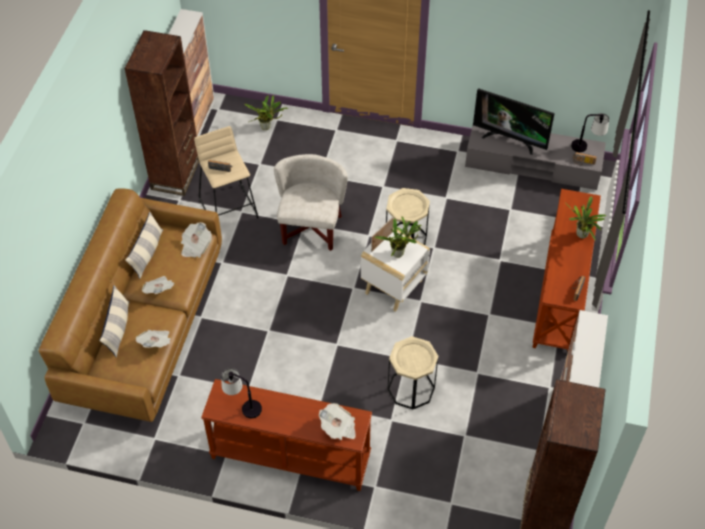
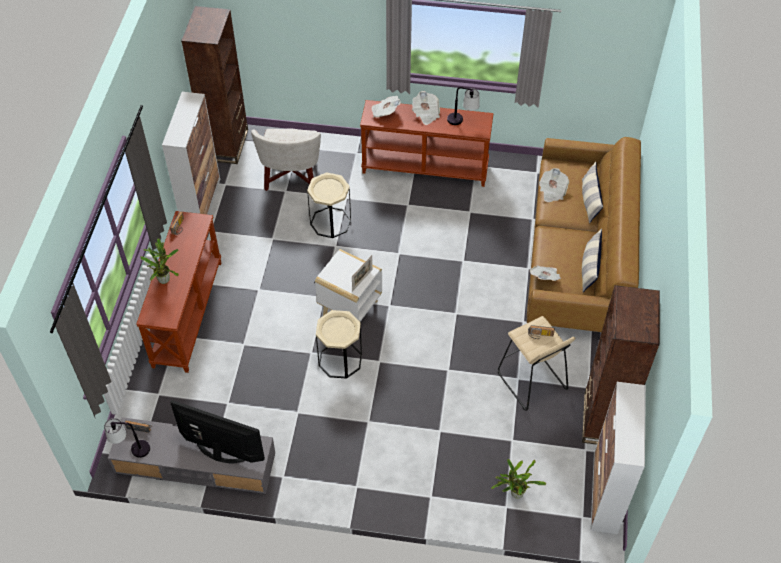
camera: 175 degrees right, 0 degrees up
(159, 290) = (565, 235): newspaper -> newspaper (426, 114)
(311, 229) = (440, 364): white armchair -> white armchair (291, 176)
(399, 253) = (344, 269): potted plant -> none

